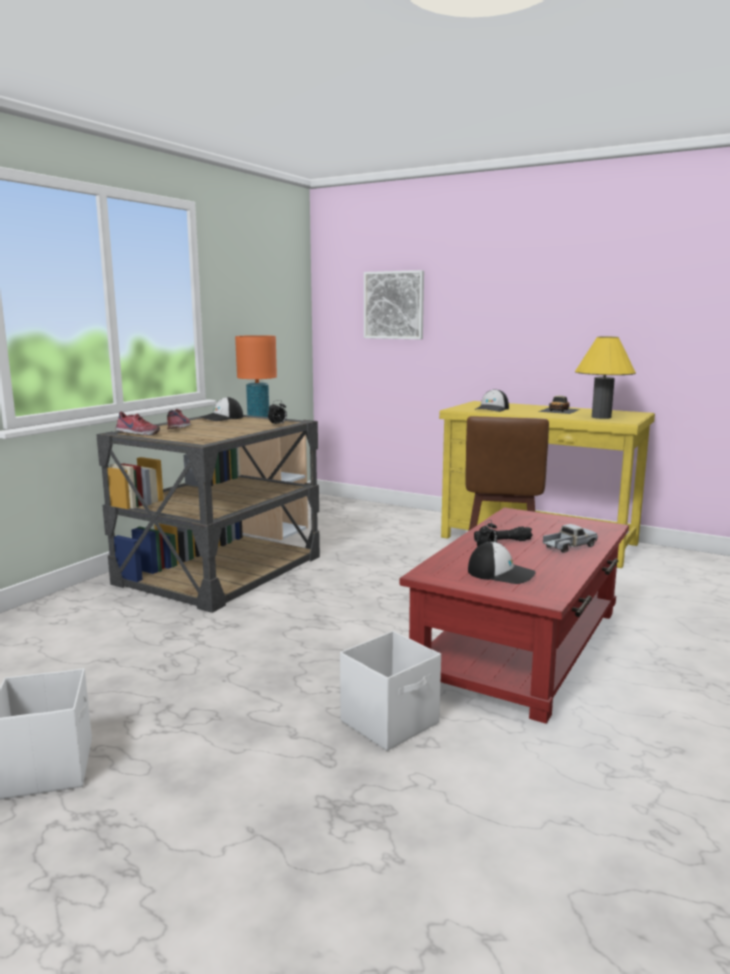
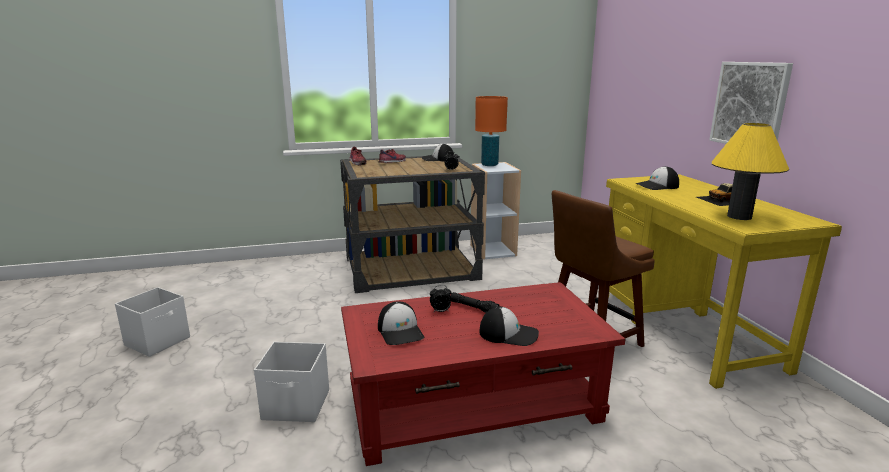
camera: 45 degrees right, 5 degrees up
(394, 305) = (638, 72): picture -> picture (749, 105)
(568, 546) = (509, 334): toy truck -> cap

